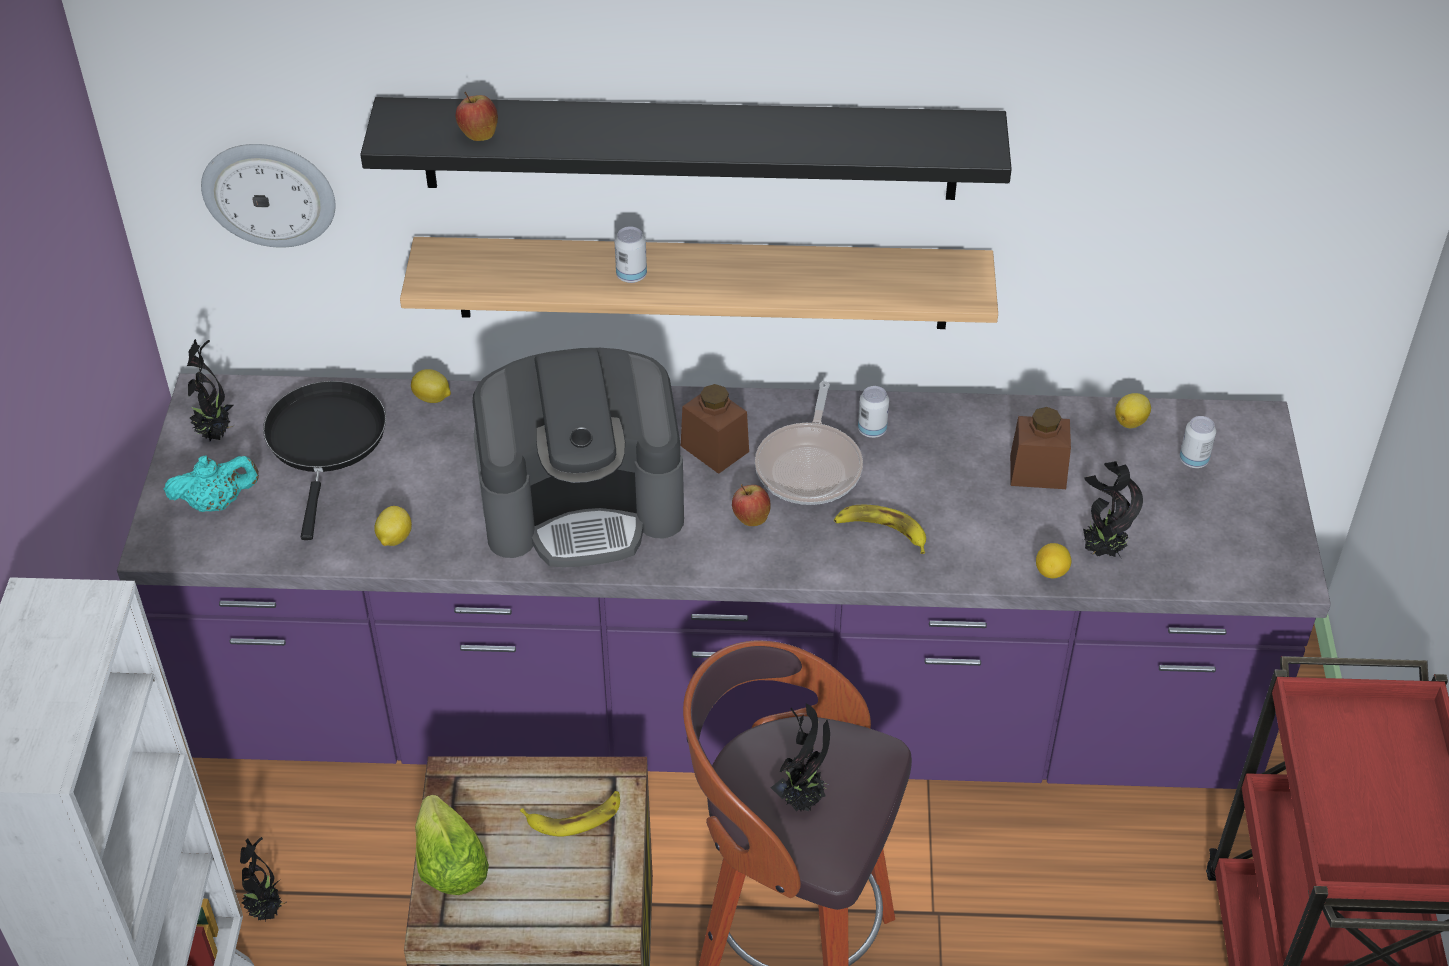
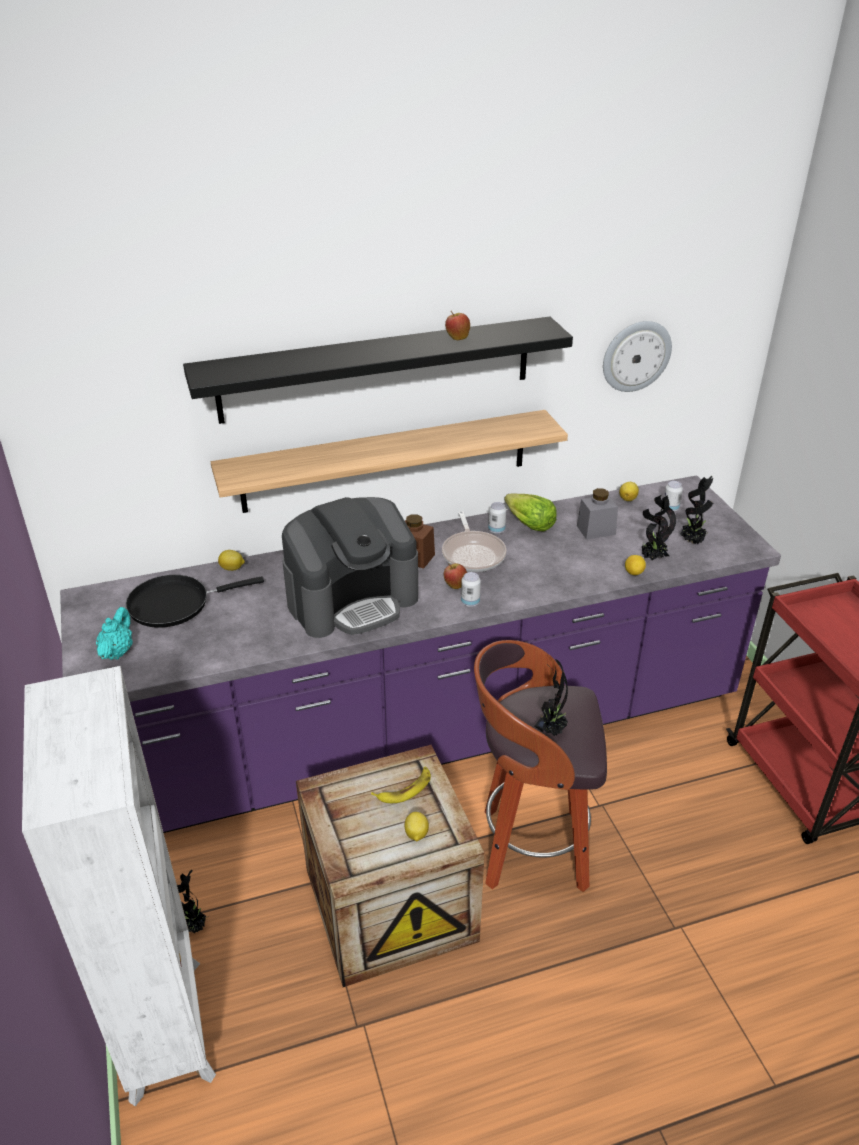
camera: 20 degrees left, 10 degrees down
(215, 433) = (99, 615): potted plant -> potted plant (692, 542)
(217, 503) = (117, 651): turquoise teapot -> turquoise teapot turned 45 degrees counterclockwise
(269, 193) = (115, 446): wall clock -> wall clock (636, 356)
(326, 441) = (175, 604): black frying pan -> black frying pan turned 90 degrees counterclockwise
(394, 538) = (244, 644): lemon -> lemon (416, 834)
(449, 864) = (339, 838): lettuce -> lettuce (529, 524)
(478, 134) = (259, 369): apple -> apple (457, 338)
(631, 275) = (354, 454): can -> can (470, 602)
(881, 531) = (531, 575): banana -> none
(1037, 471) = (596, 530): brown jar -> grey jar

